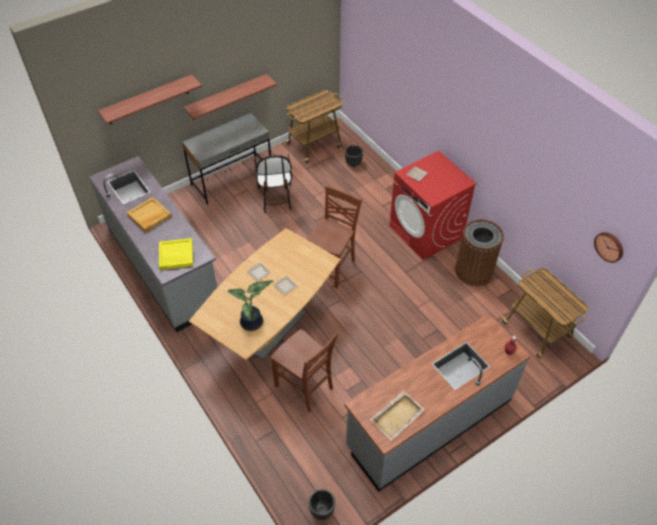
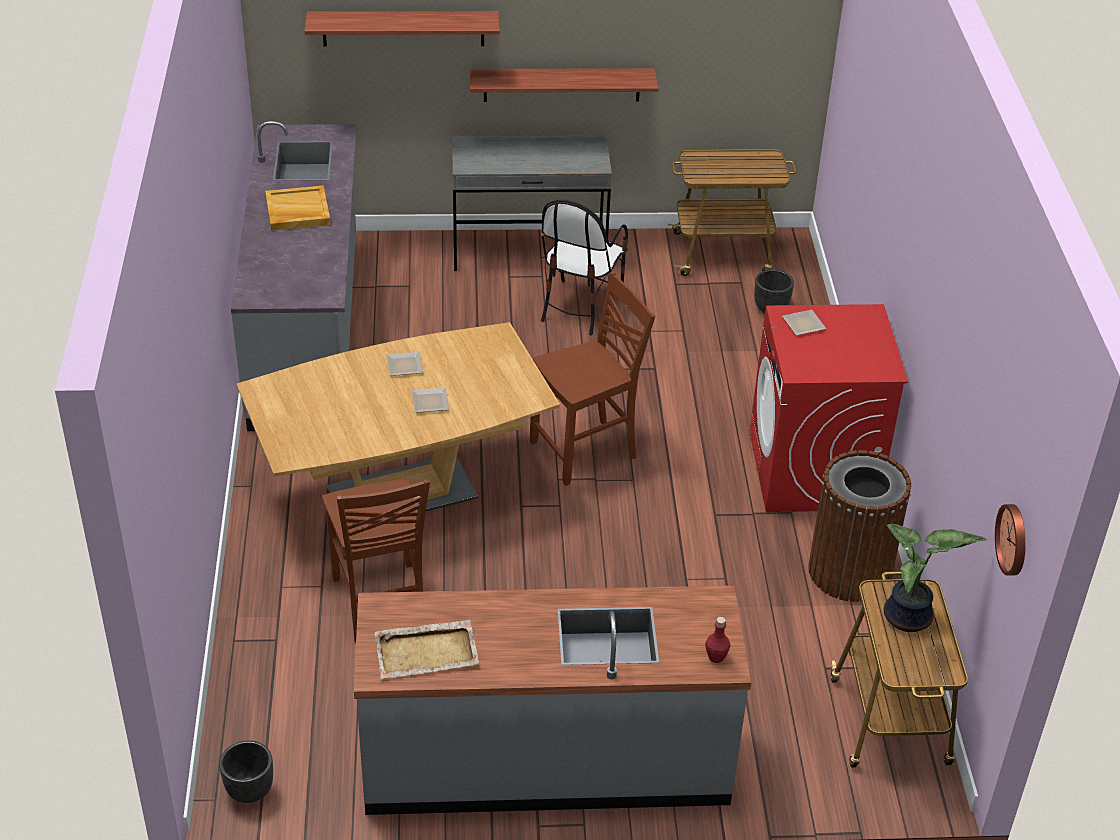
camera: 30 degrees right, 10 degrees down
(176, 255) = (287, 279): yellow tray -> none
(253, 323) = (330, 430): potted plant -> potted plant (909, 619)

